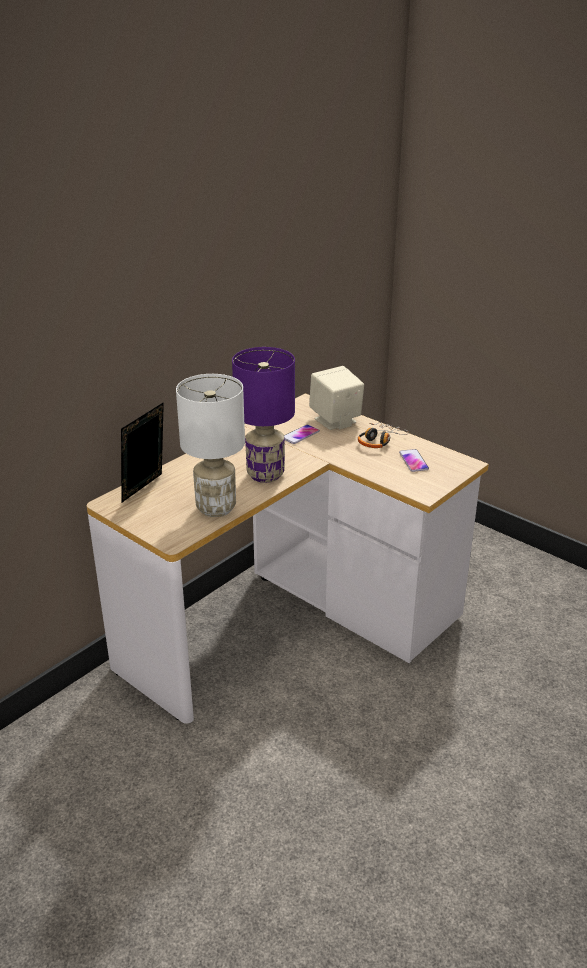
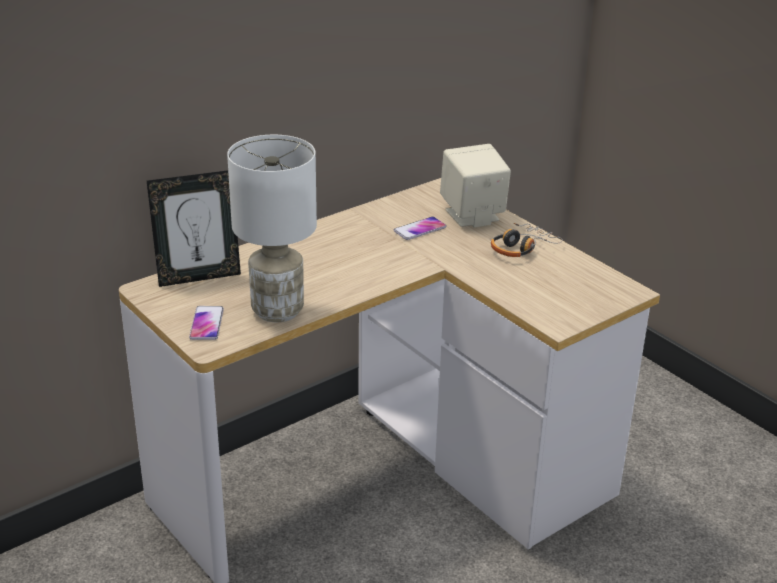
camera: 10 degrees right, 0 degrees up
(146, 489) = (199, 277): picture frame -> picture frame turned 150 degrees counterclockwise
(265, 475) = (356, 276): purple table lamp -> none
(413, 461) = (558, 279): phone -> phone (206, 324)

